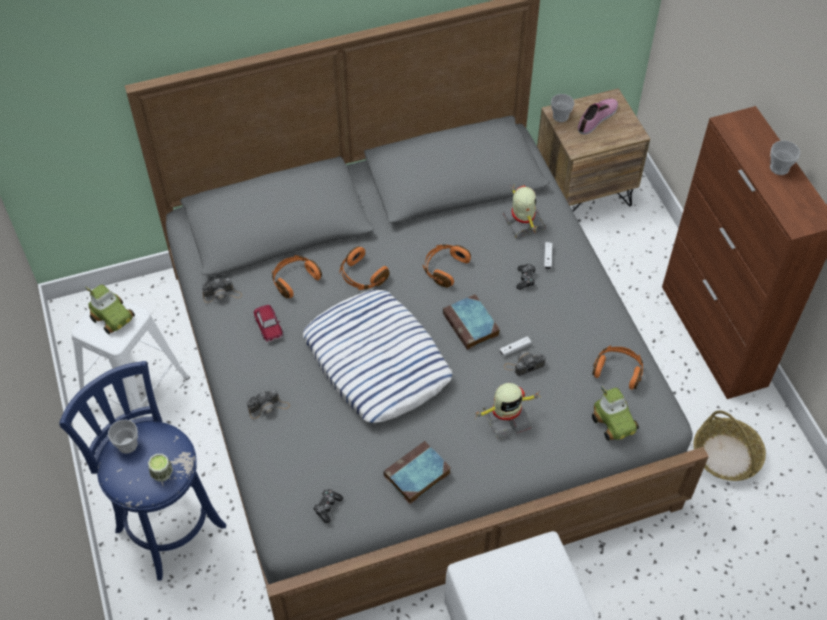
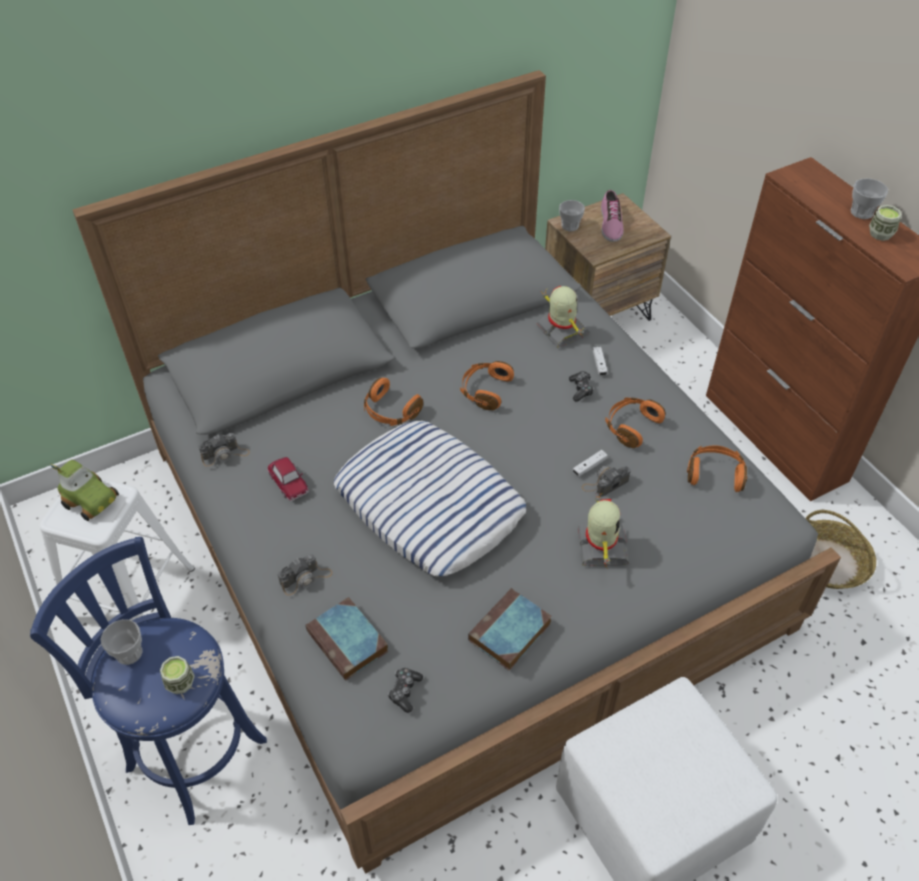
camera: 10 degrees left, 5 degrees down
(294, 280) = (311, 426): orange headphones -> orange headphones (631, 426)
(472, 325) = (532, 448): book -> book (349, 642)
(506, 418) = (600, 547): toy robot -> toy robot turned 60 degrees counterclockwise
(597, 119) = (610, 223): shoe -> shoe turned 150 degrees clockwise
(615, 422) = (729, 532): toy car -> none
(787, 191) = (880, 234): none -> cup

